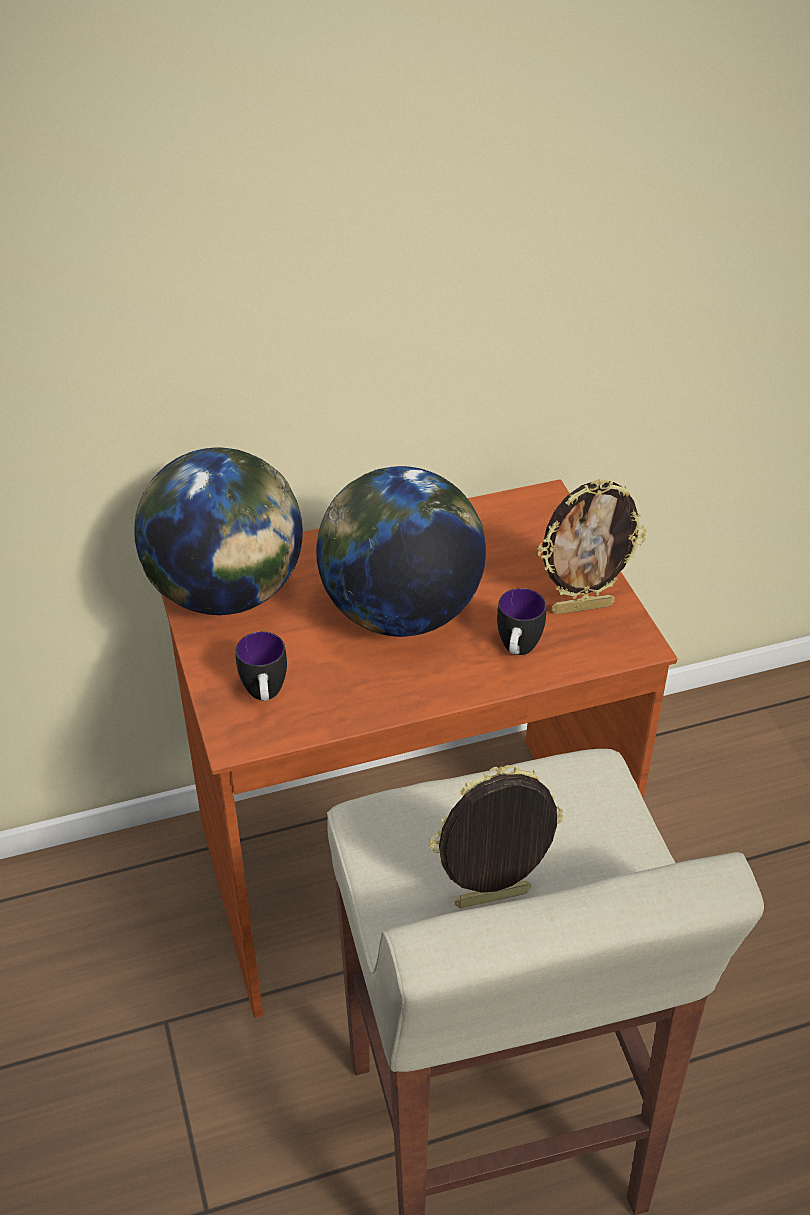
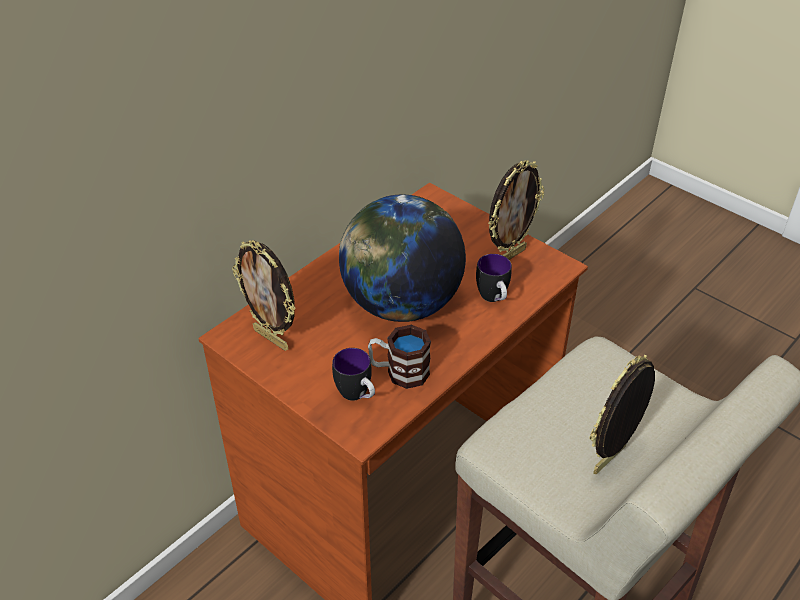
camera: 30 degrees left, 0 degrees up
(227, 594) = (272, 338): globe -> picture frame
(333, 689) = (399, 372): none -> mug

